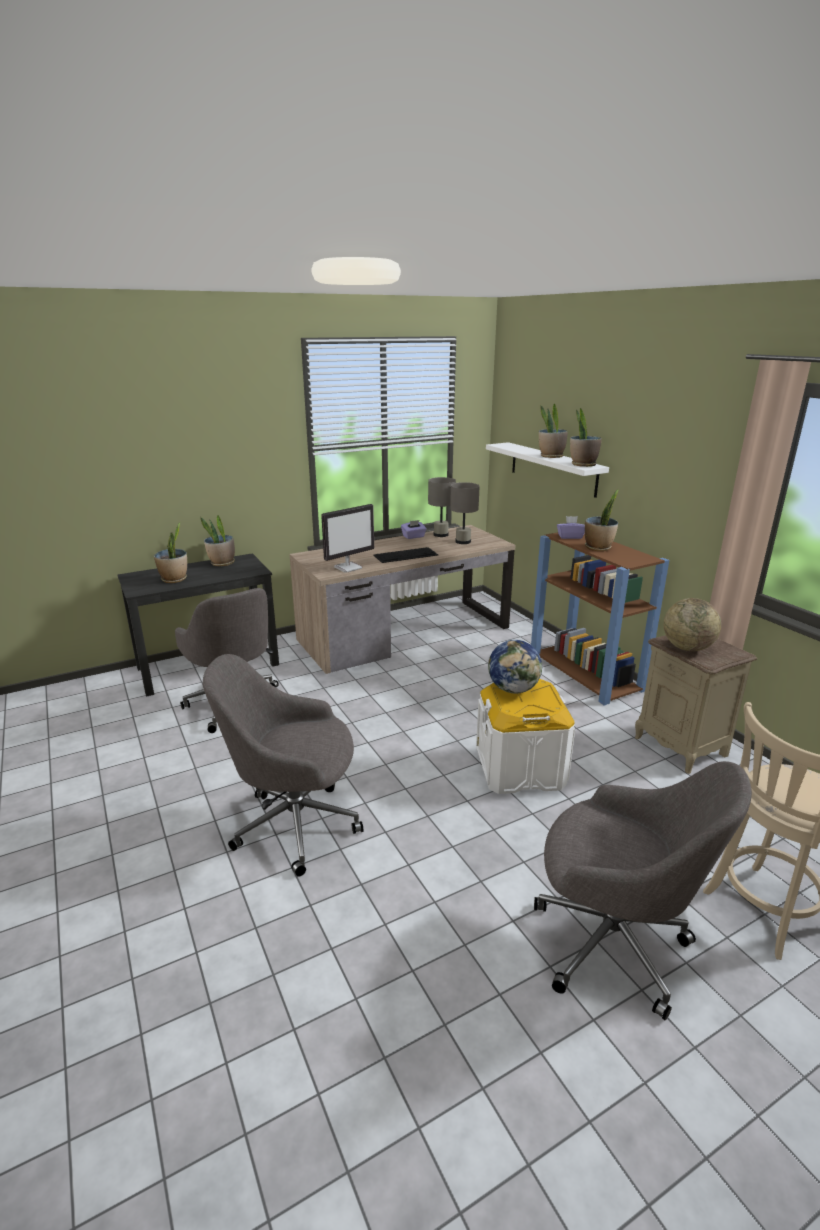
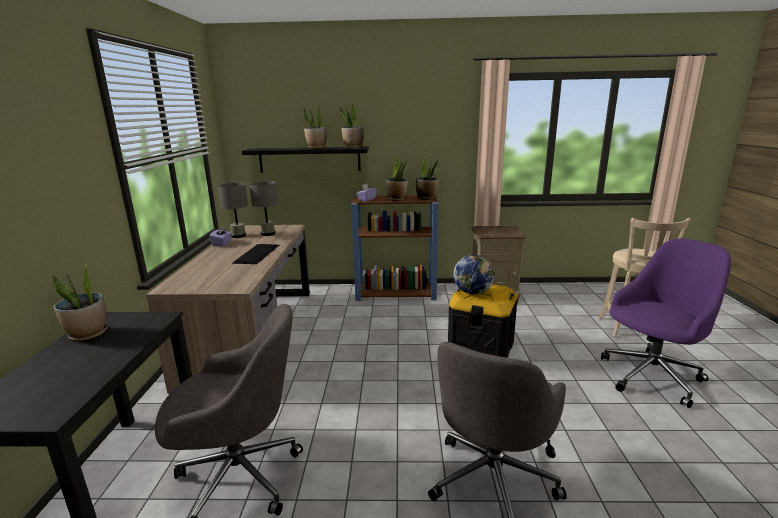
camera: 60 degrees left, 5 degrees down
(174, 579) = (70, 376): potted plant -> potted plant (426, 198)
(348, 567) = (241, 277): monitor -> none
(520, 768) = (481, 348): white storage box -> black storage box
(552, 468) = (309, 159): white shelf -> black shelf
(612, 944) = (651, 376): grey office chair -> purple office chair
(687, 648) = (497, 233): globe -> none

